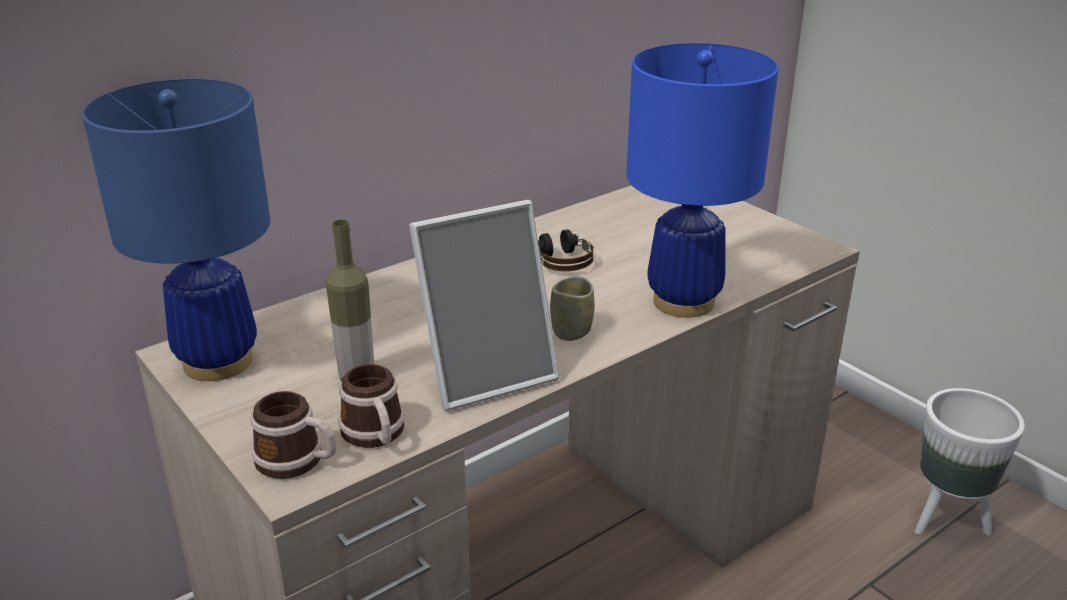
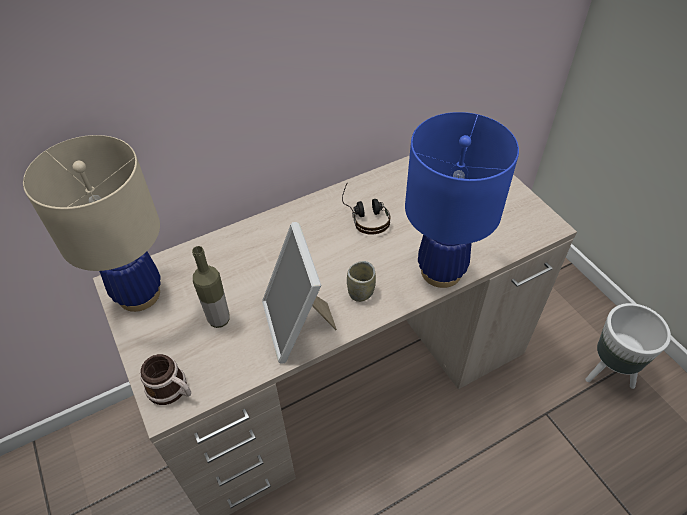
camera: 10 degrees right, 20 degrees up
(218, 362) = (139, 294): blue table lamp -> beige table lamp
(376, 435) = (221, 373): mug -> none
(486, 373) = (299, 325): picture frame -> picture frame turned 90 degrees clockwise

